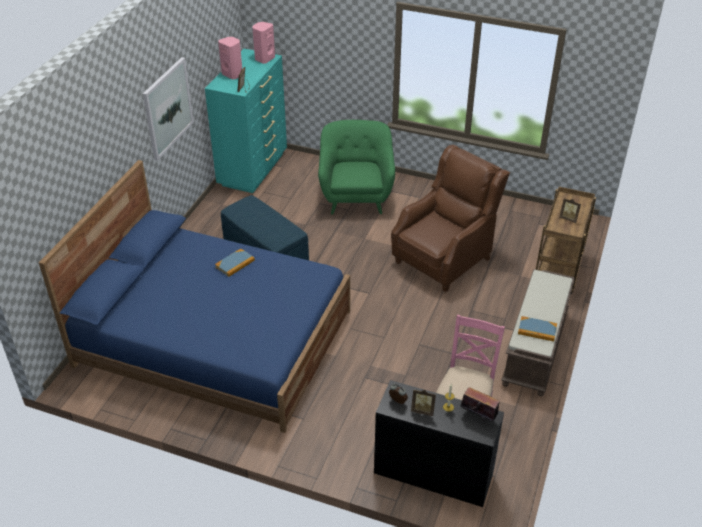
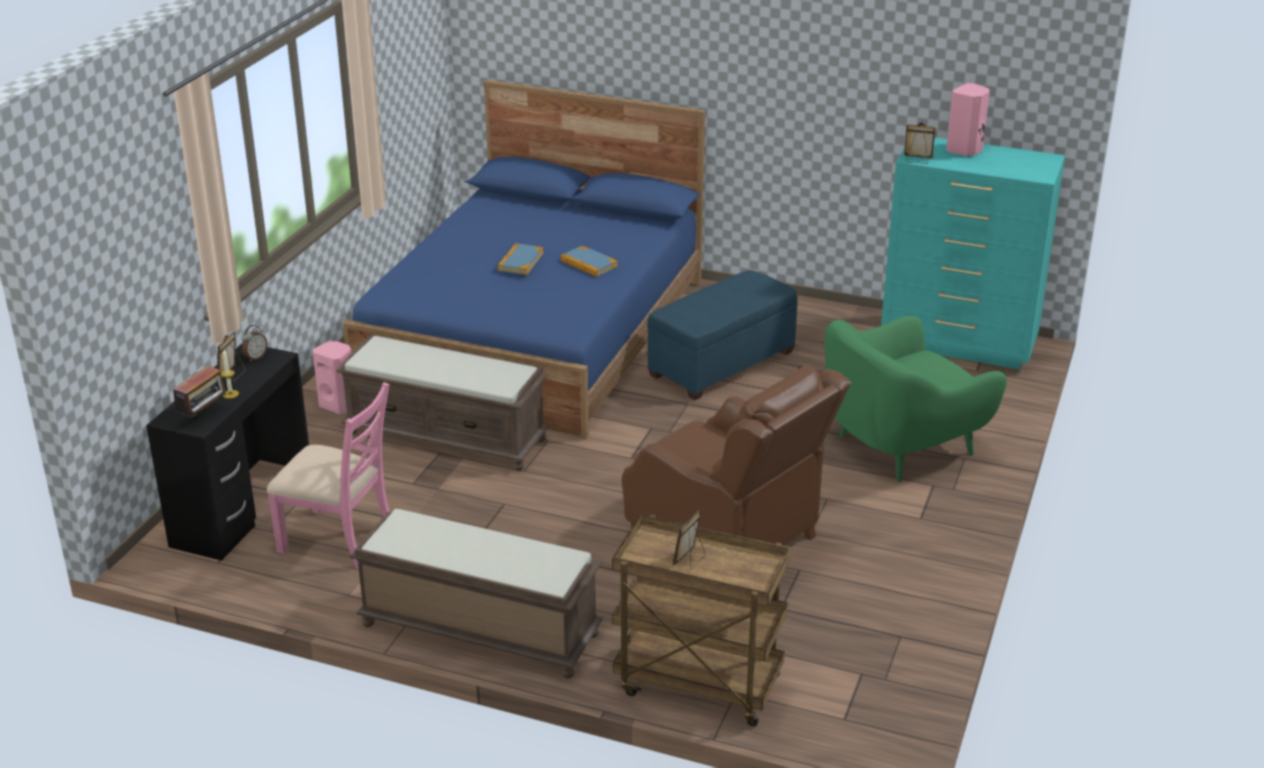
camera: 90 degrees right, 10 degrees down
(167, 108) = (811, 98): picture -> none
(264, 59) = (1032, 171): pink speaker -> pink speaker (339, 405)
(345, 374) = (447, 436): none -> brown bench
(356, 197) = (901, 446): green armchair -> green armchair turned 150 degrees clockwise
(537, 330) = (424, 539): book -> book (520, 261)

